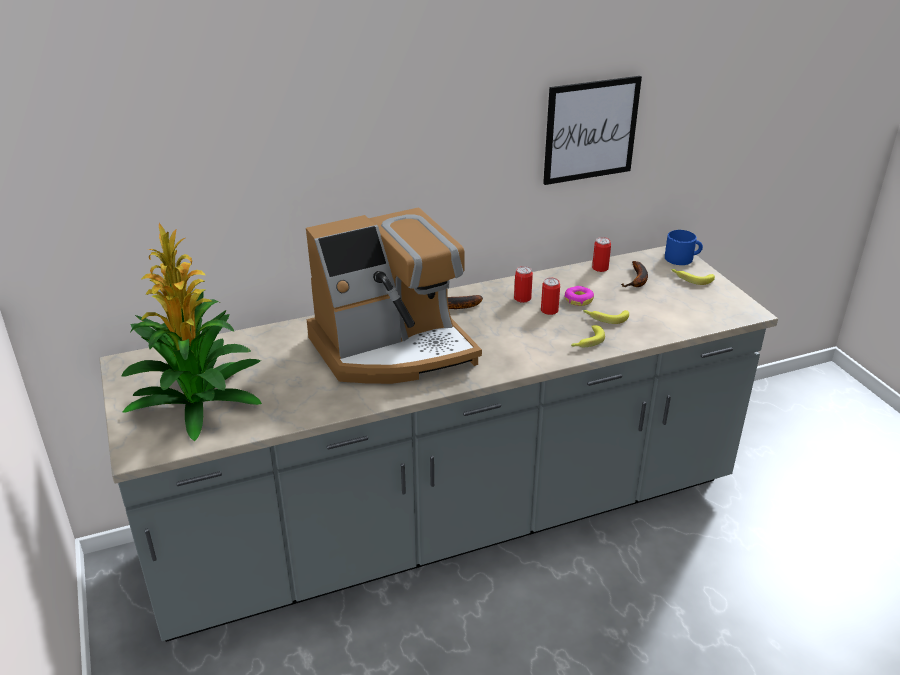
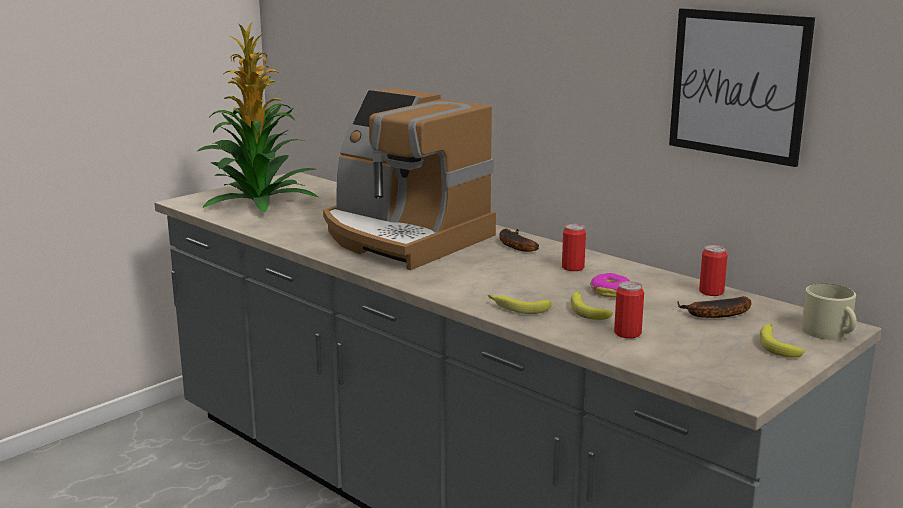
camera: 65 degrees right, 15 degrees down
(549, 310) = (564, 282): can -> can (627, 333)
(682, 258) = (830, 333): blue mug -> beige mug

